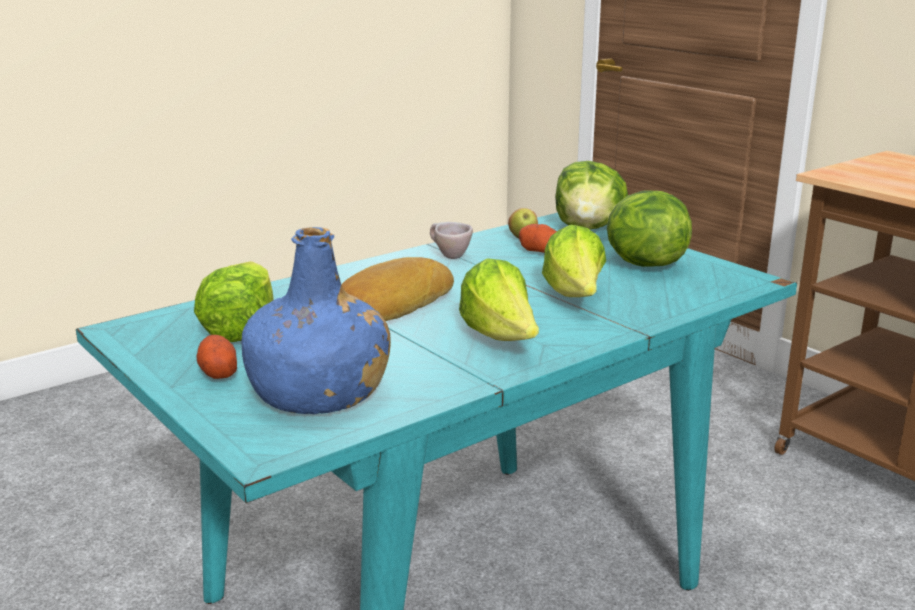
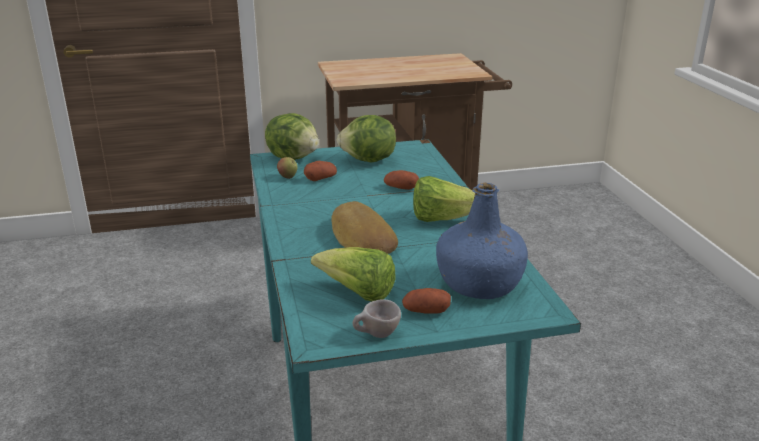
camera: 65 degrees left, 5 degrees up
(448, 256) = (294, 204): beige cup -> beige cup (376, 336)
(575, 297) = (401, 188): lettuce -> potato

